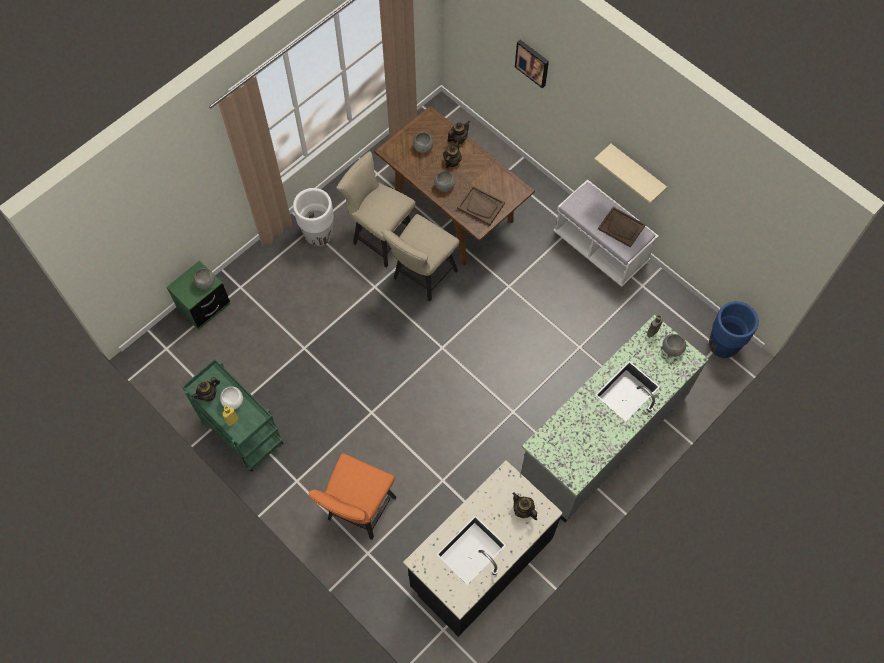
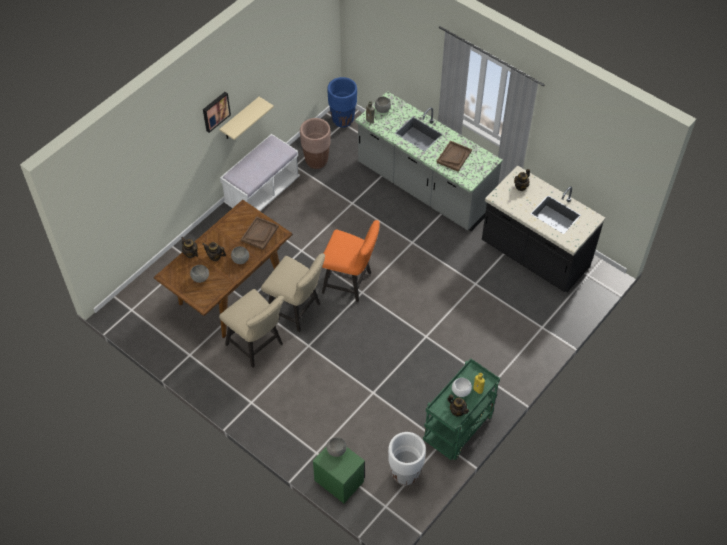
camera: 95 degrees left, 10 degrees down
(318, 235) = (258, 395): white planter -> white planter (405, 474)
(358, 512) = (511, 336): orange chair -> orange chair (350, 283)
(380, 236) = (257, 346): beige chair -> beige chair turned 75 degrees counterclockwise
(533, 62) = (152, 165): picture -> picture (215, 111)
(621, 227) = (267, 154): brown tray -> brown tray (454, 156)
(650, 310) = (316, 161): none -> brown planter

